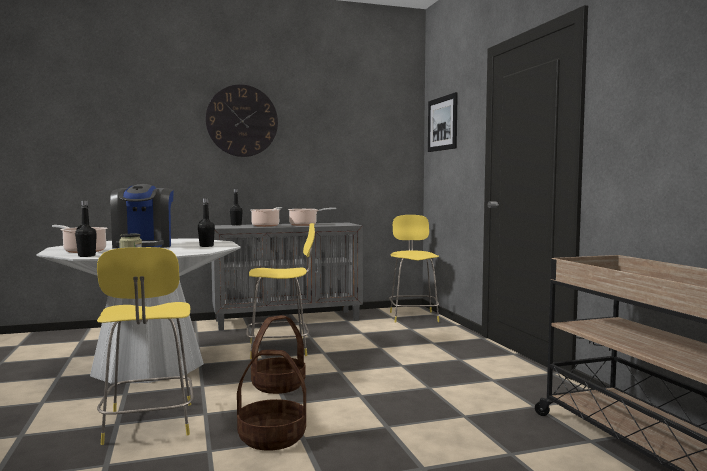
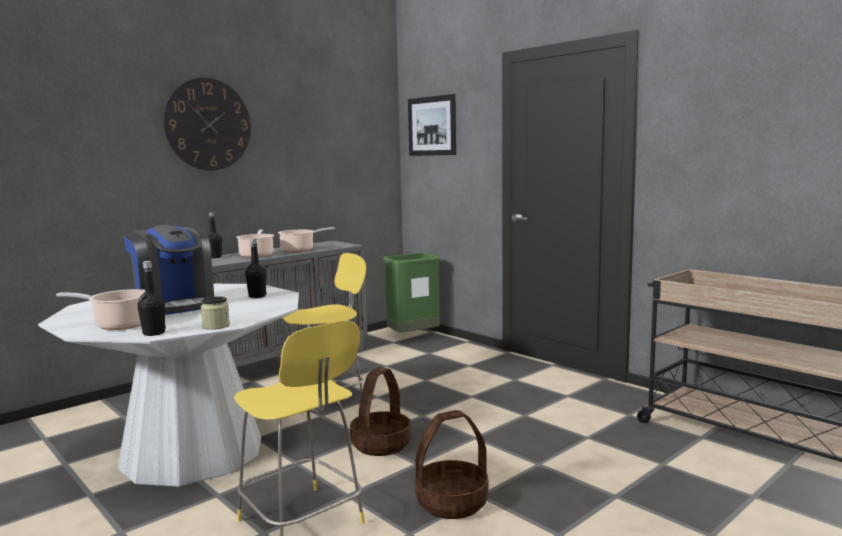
camera: 25 degrees left, 5 degrees up
(413, 316) = (413, 338): yellow stool -> green trash can

